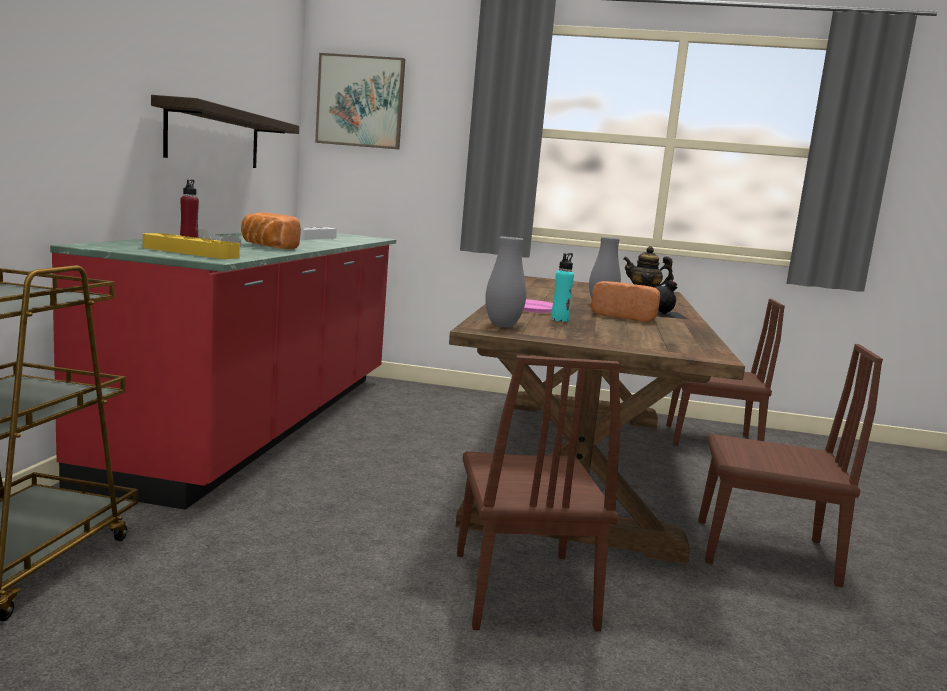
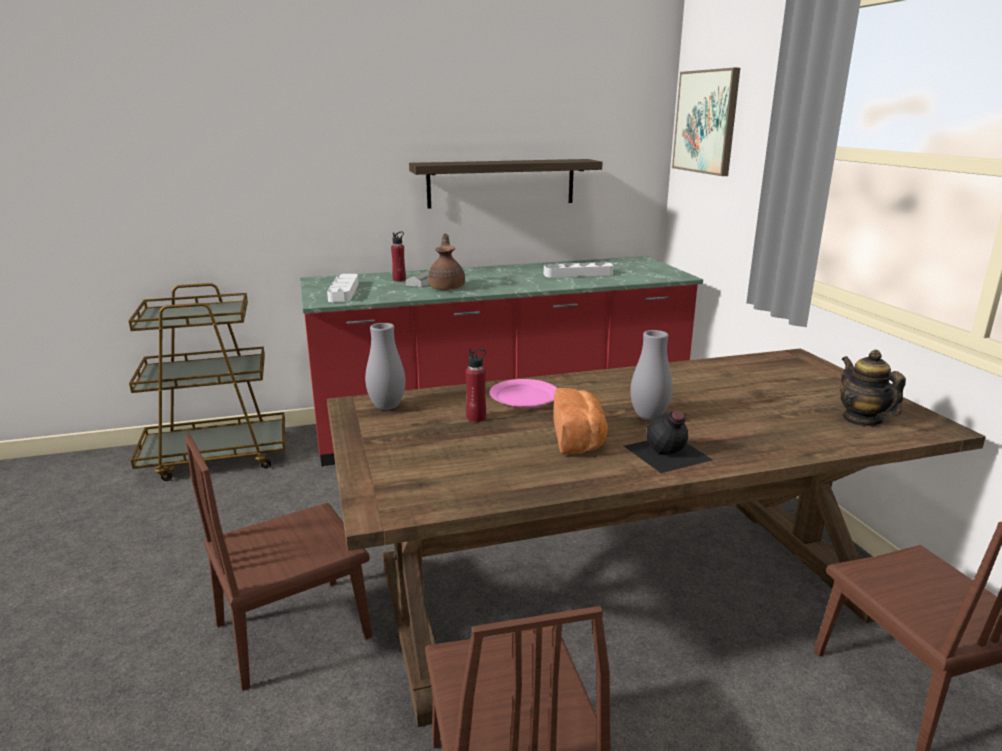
camera: 65 degrees right, 10 degrees up
(190, 252) = (344, 292): yellow tray -> grey tray
(266, 247) = (447, 287): bread -> brown teapot
(559, 319) = (476, 418): turquoise bottle -> red bottle

